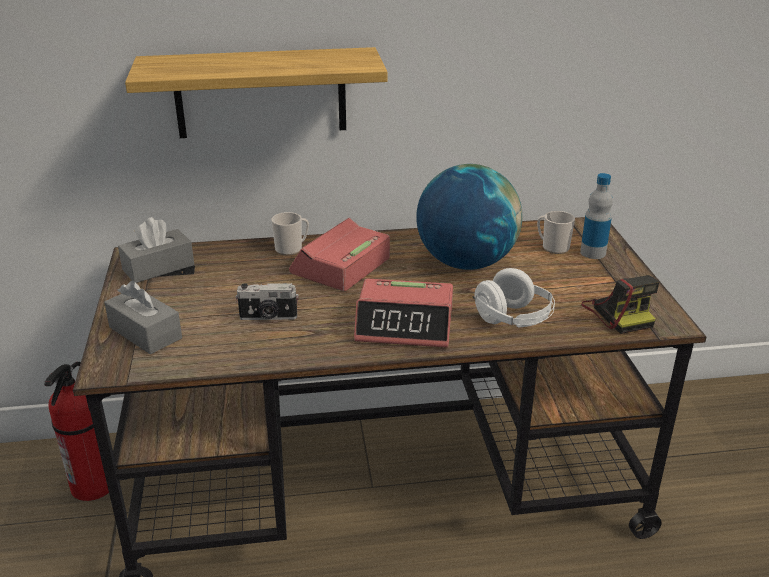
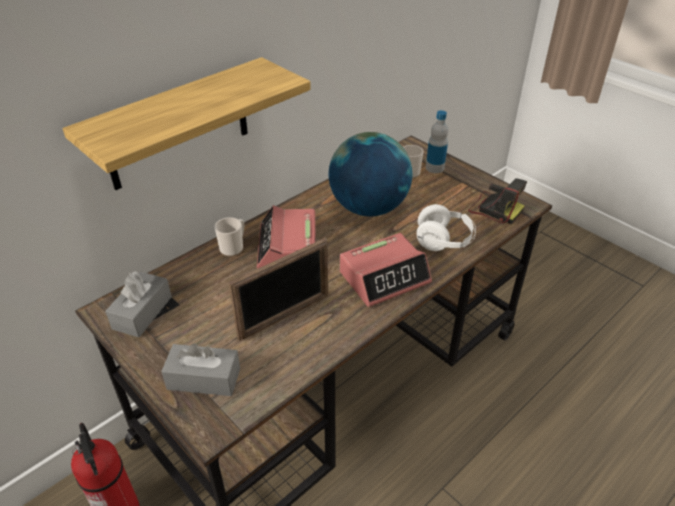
camera: 35 degrees left, 10 degrees up
(268, 317) = (284, 316): camera -> picture frame

